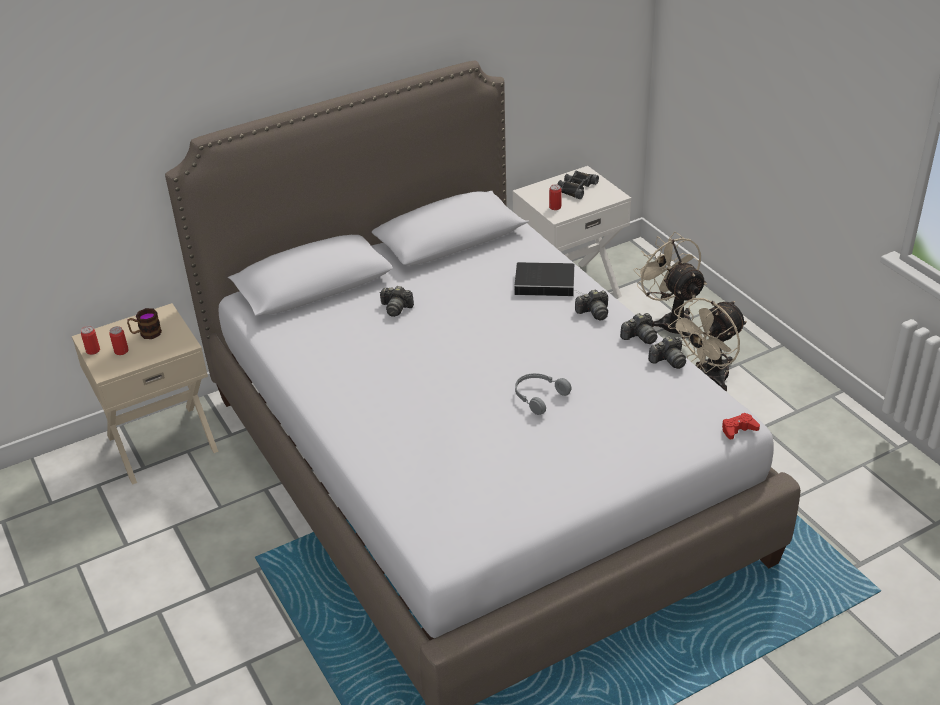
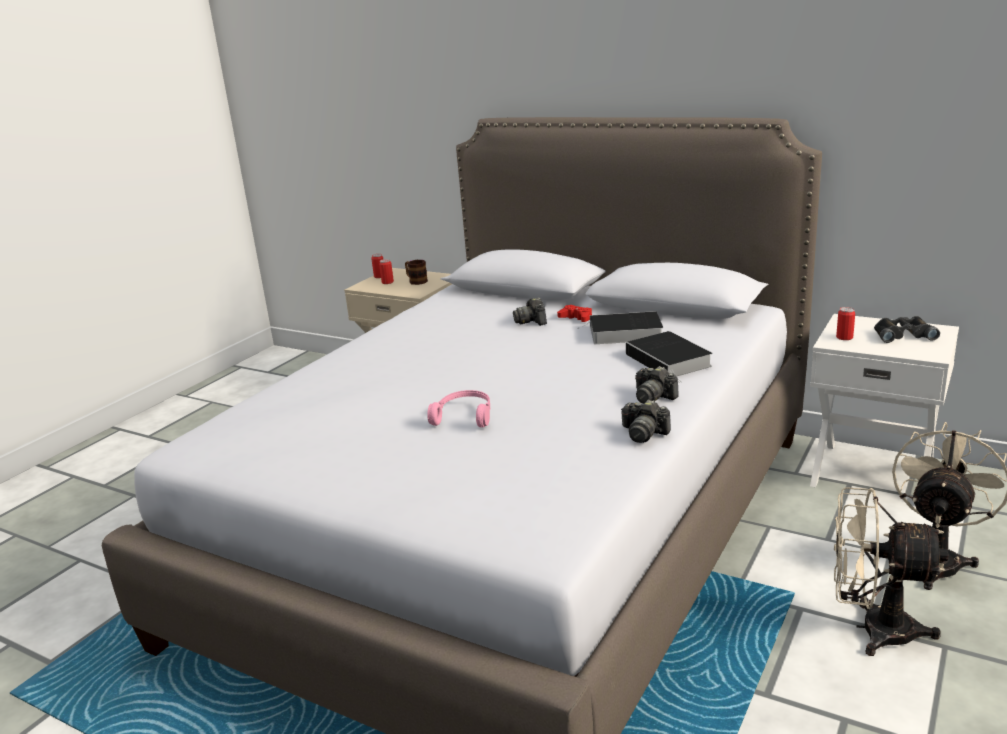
camera: 60 degrees right, 15 degrees down
(475, 280) = (623, 333): none -> book
(538, 396) = (464, 416): grey headphones -> pink headphones
(668, 360) = (620, 464): camera -> none
(738, 429) = (529, 554): red game controller -> red game controller (576, 318)

